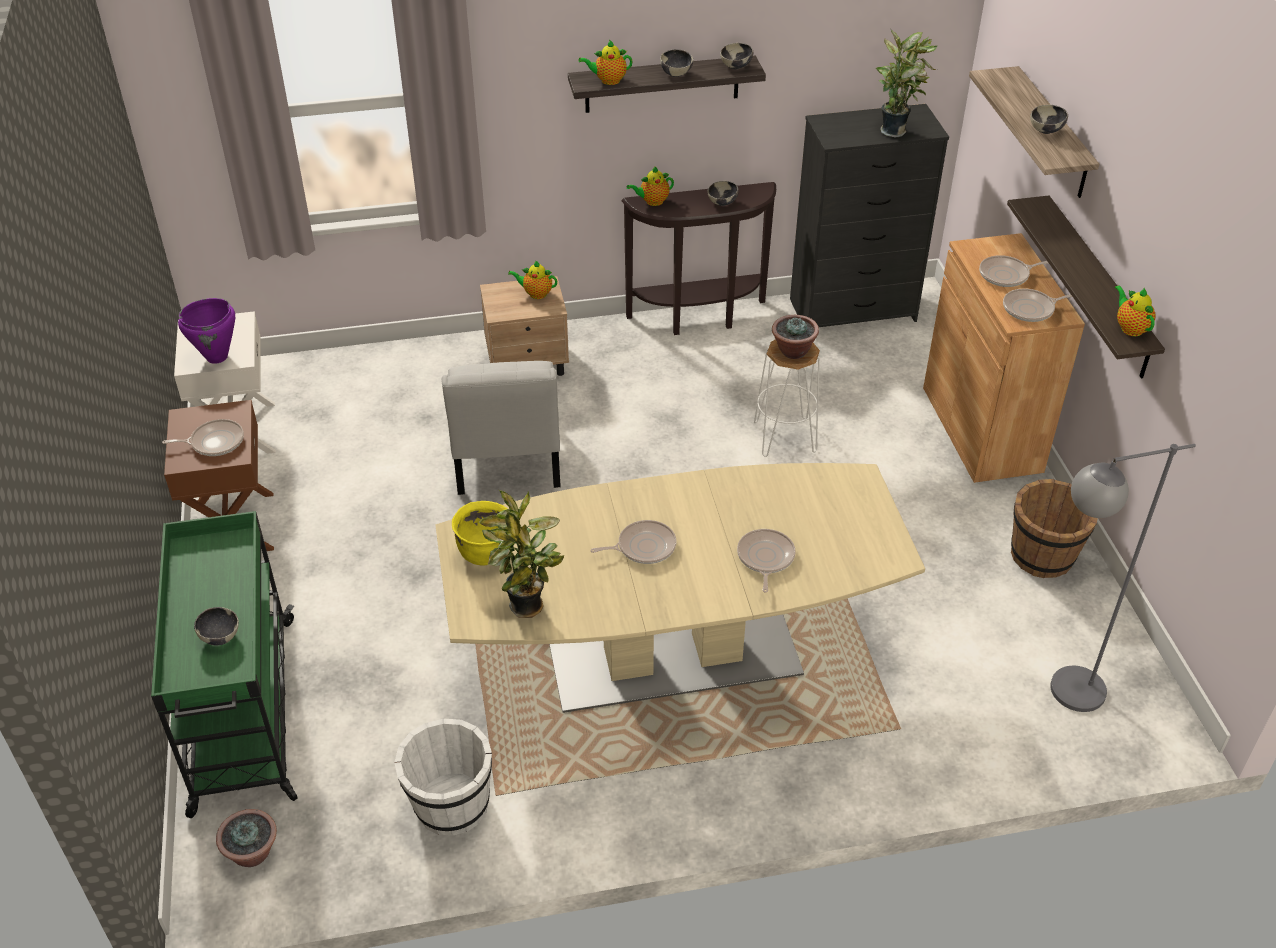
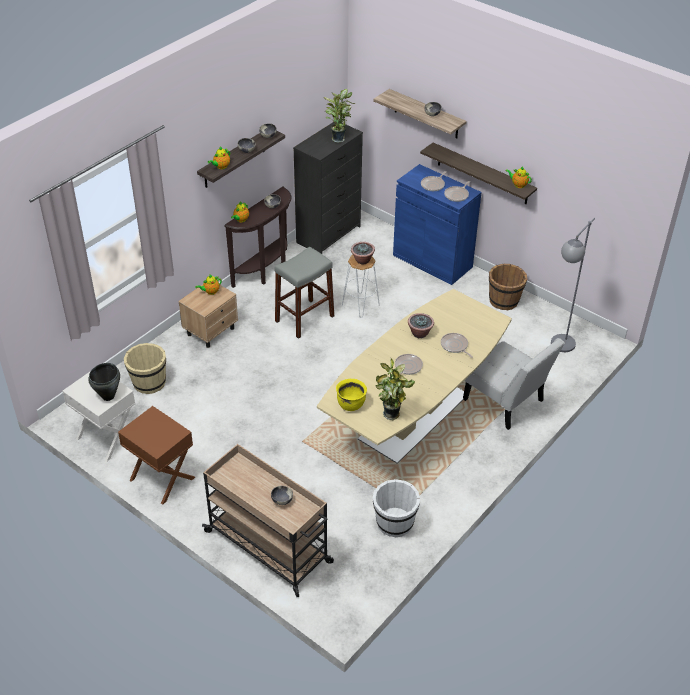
camera: 40 degrees left, 0 degrees up
(214, 442) = (161, 432): frying pan -> none
(217, 357) = (108, 396): purple cooking pot -> black cooking pot
(243, 716) = (269, 547): green cart -> beige cart
(253, 853) = (339, 591): potted plant -> potted plant (419, 333)
(370, 389) = (149, 383): none -> beige bucket
(507, 462) = (255, 380): white chair -> white chair (506, 403)
(677, 413) = (304, 318): none -> grey stool
(981, 429) = (432, 261): brown cabinet -> blue cabinet

